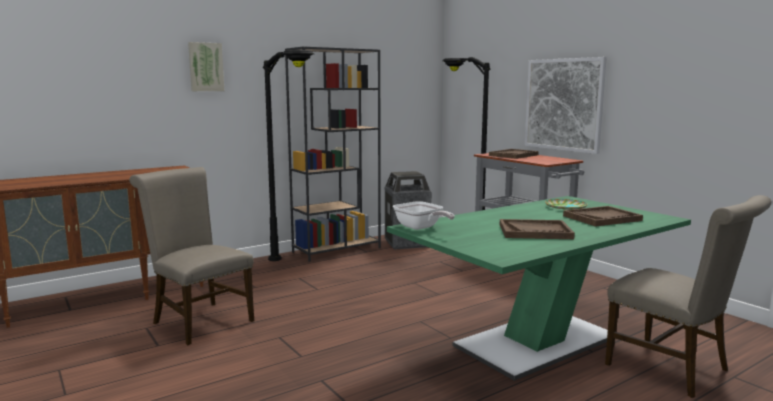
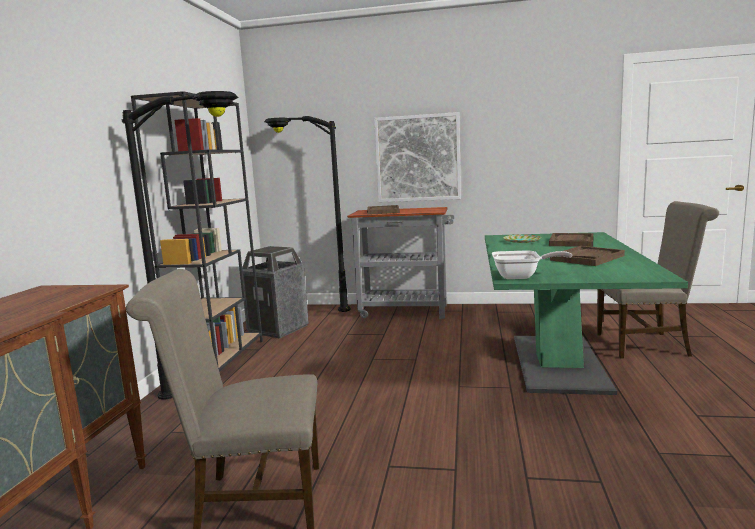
camera: 45 degrees left, 0 degrees up
(205, 67) = (41, 117): picture -> none

